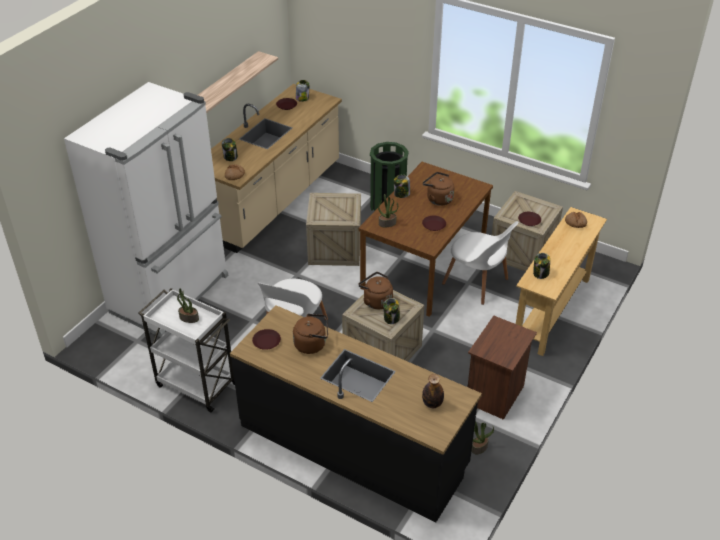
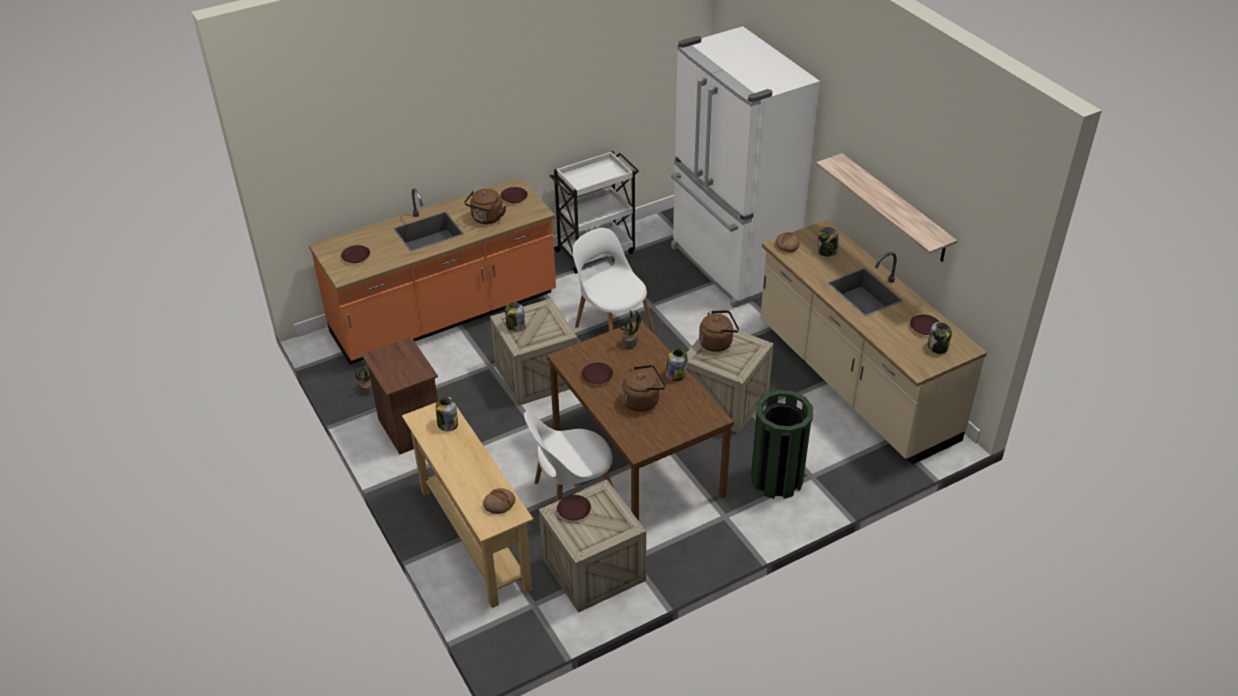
camera: 120 degrees right, 0 degrees up
(188, 318) = (592, 177): potted plant -> none
(353, 446) = (445, 315): black counter -> orange counter
(376, 301) = (548, 326): brown kettle -> brown kettle (717, 342)
(432, 404) = (356, 257): bottle -> brown plate

